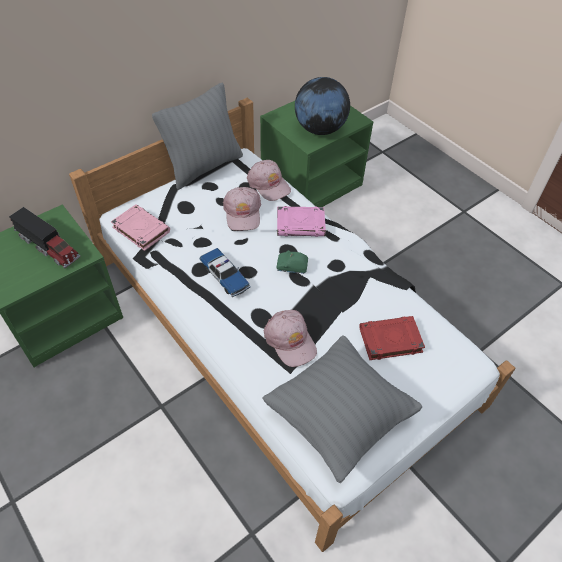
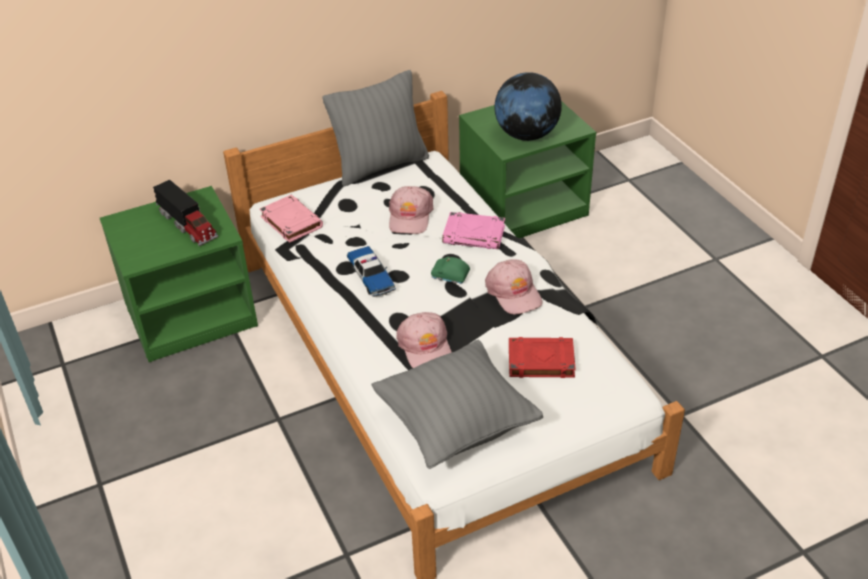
camera: 15 degrees right, 10 degrees down
(269, 184) = (450, 191): pink cap -> pink cap (514, 292)

